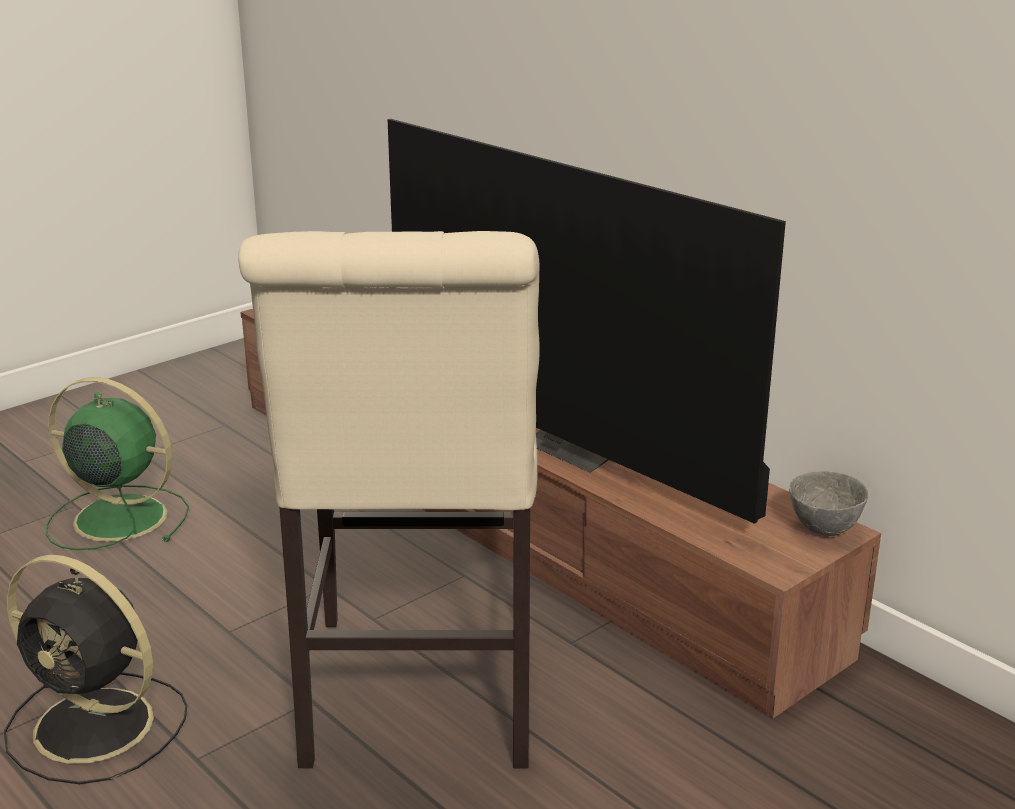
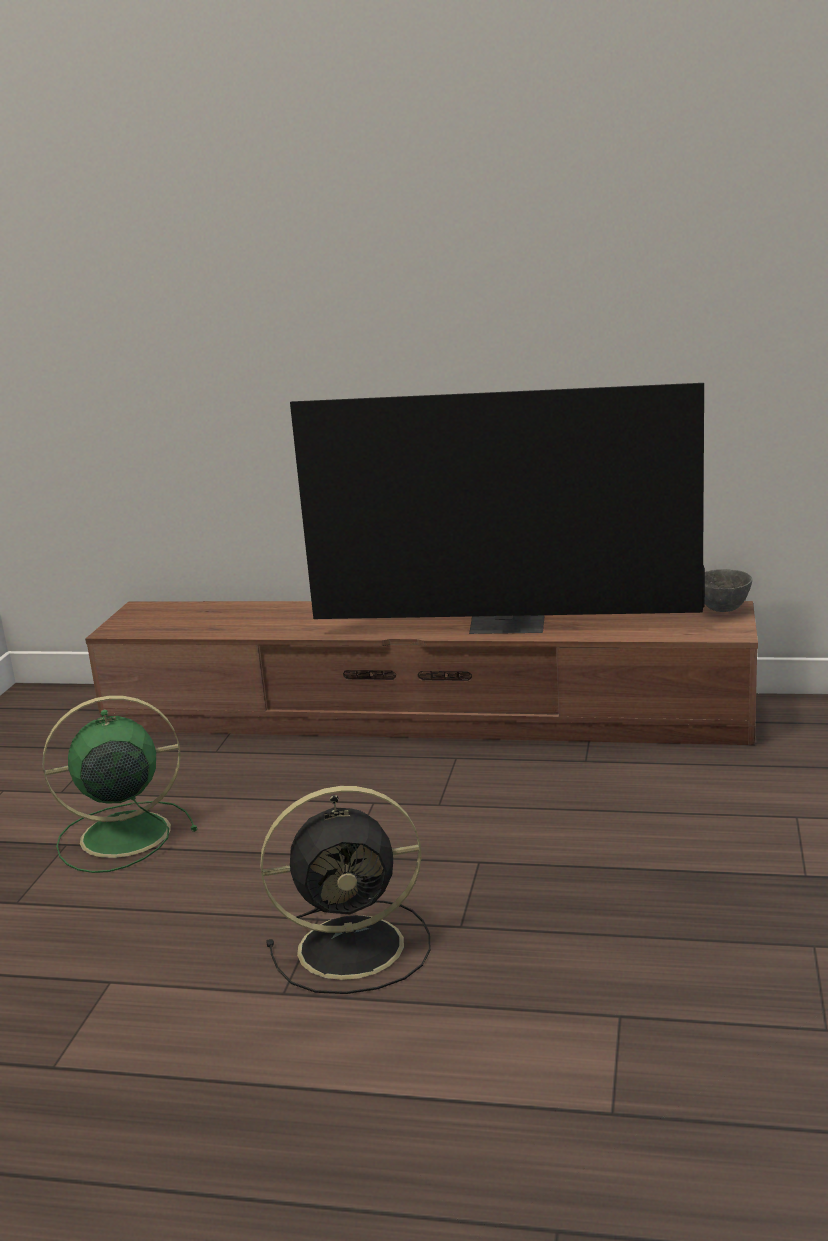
camera: 35 degrees left, 5 degrees down
(416, 702) = (547, 830): beige stool -> none

